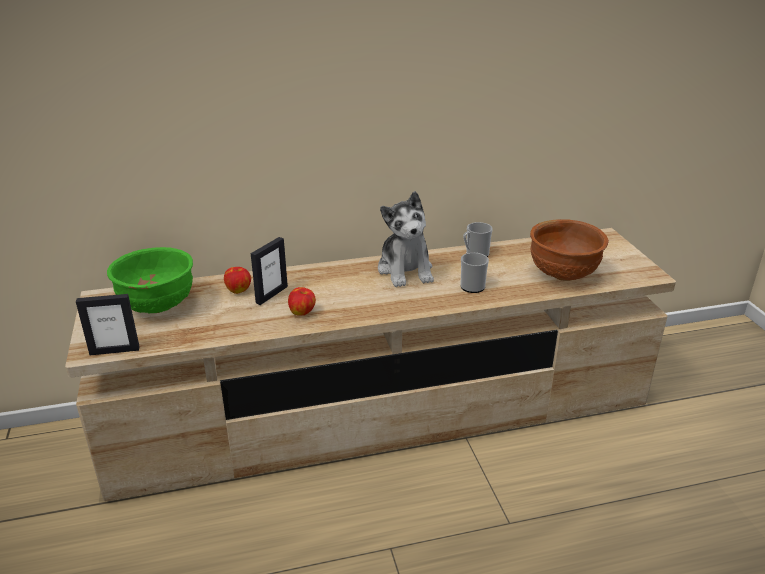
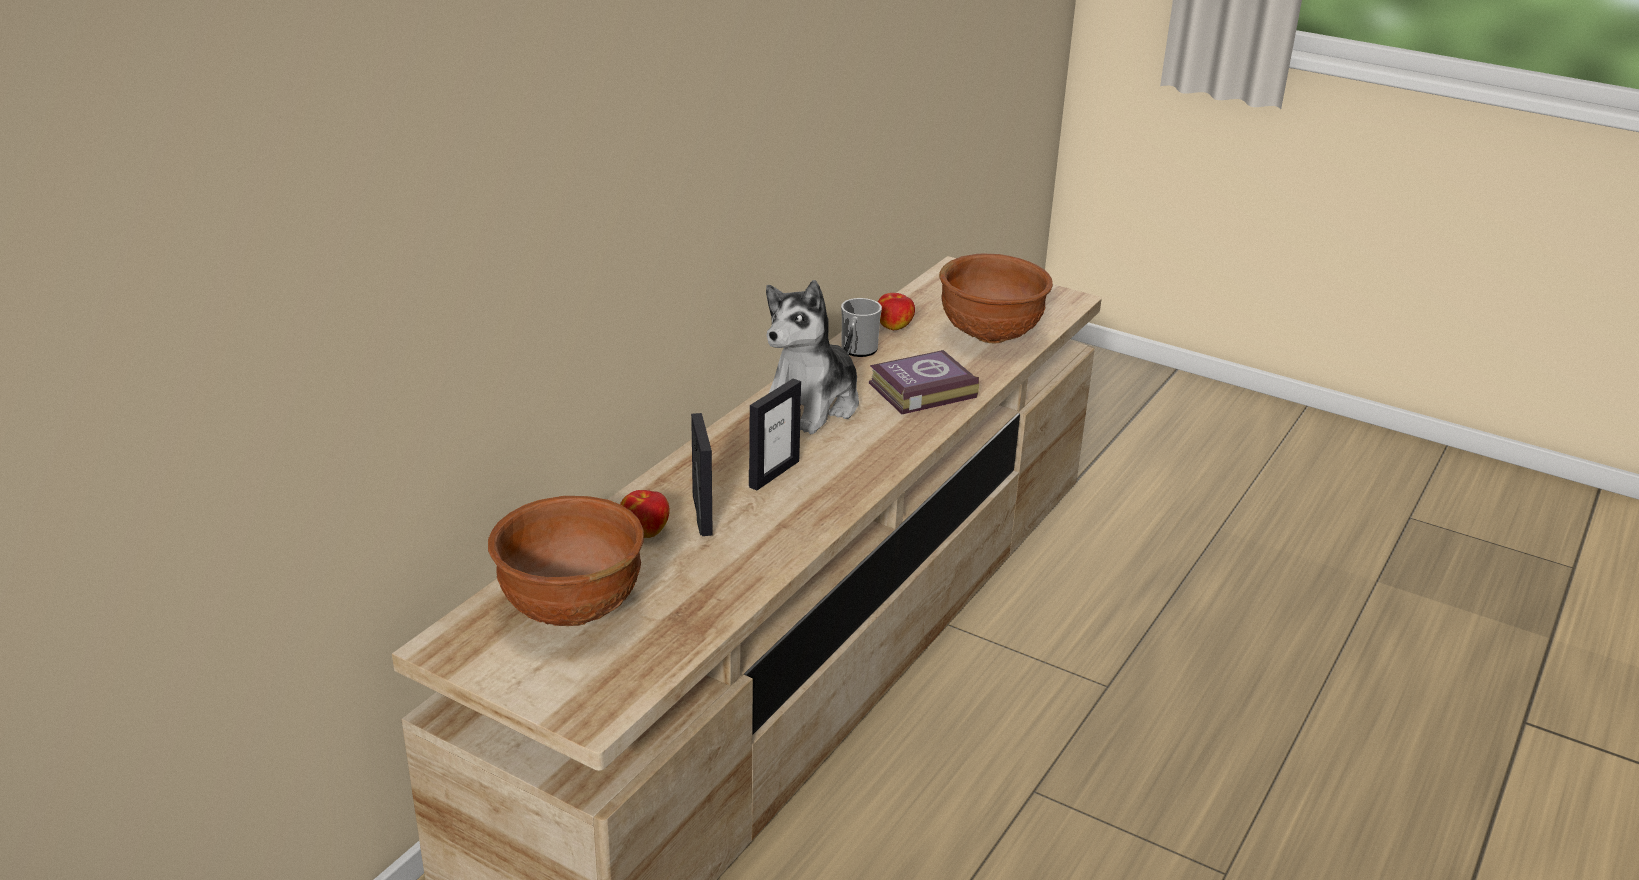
camera: 45 degrees left, 0 degrees up
(114, 350) = (628, 694): picture frame -> picture frame (773, 474)
(159, 306) = (571, 608): green bowl -> brown bowl
(302, 312) = (784, 517): apple -> apple (894, 326)
(406, 270) = (812, 405): plush toy -> plush toy turned 90 degrees clockwise
(473, 285) = (919, 390): mug -> book

